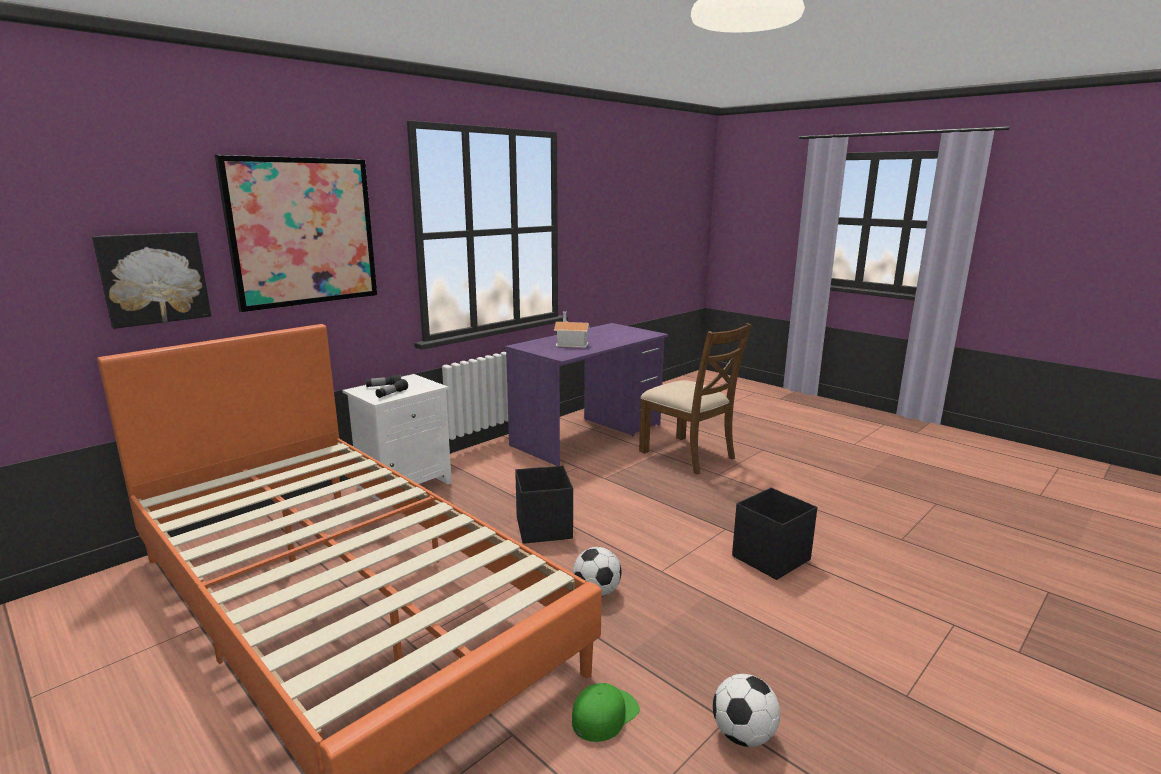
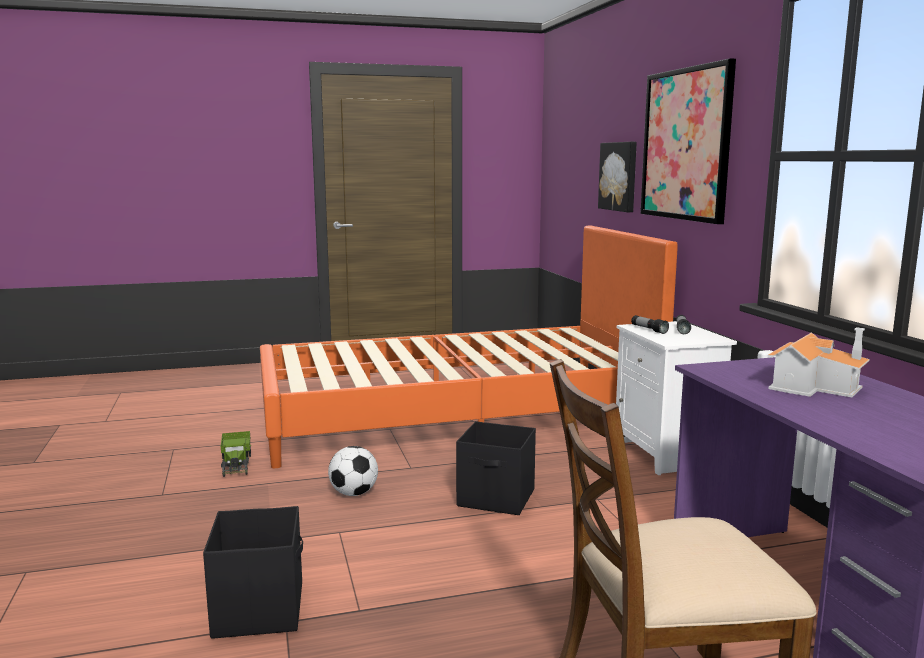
camera: 120 degrees right, 5 degrees down
(604, 714) = (236, 463): green cap -> toy truck
(743, 735) = (144, 495): football -> none

